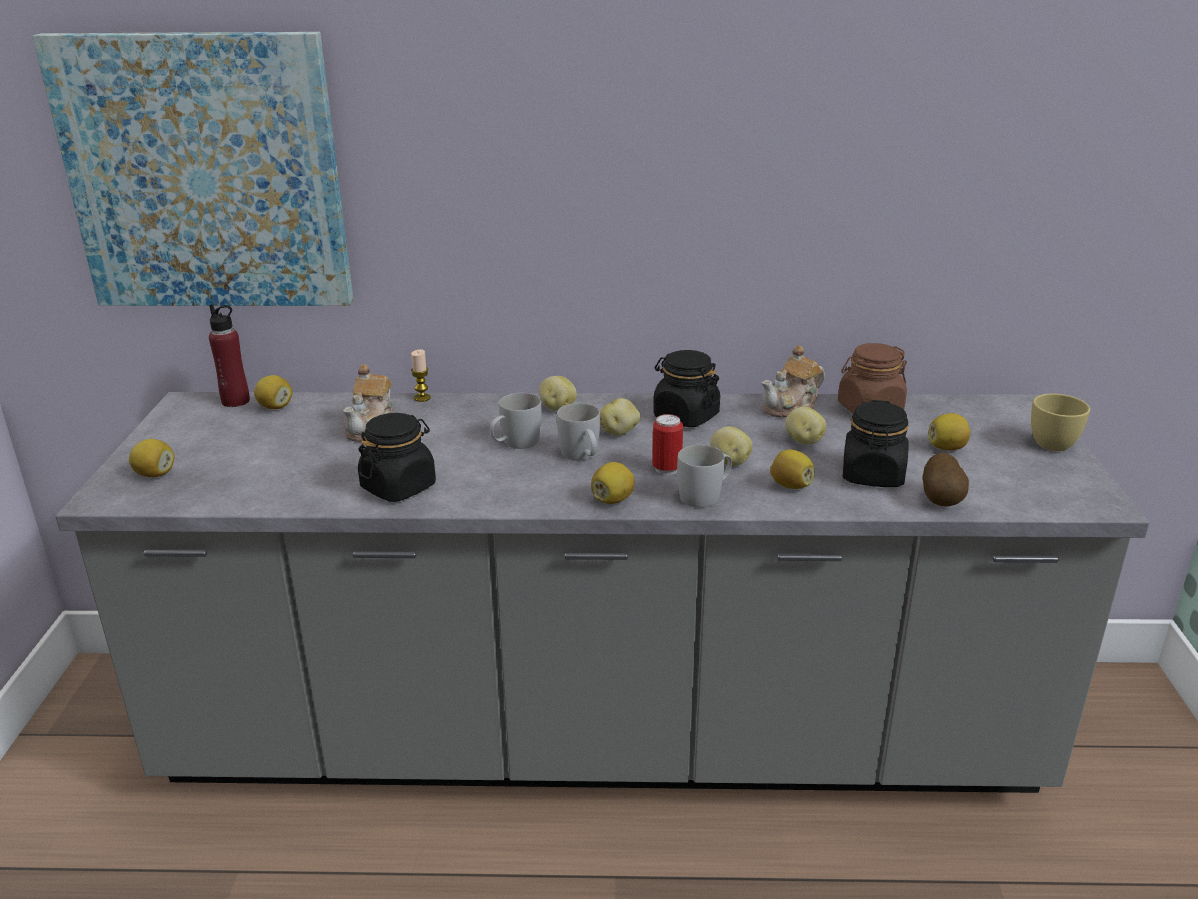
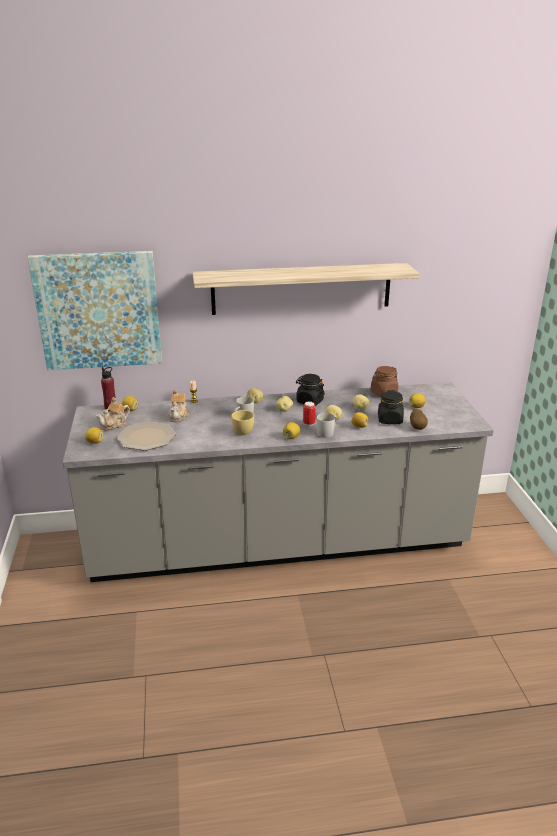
camera: 10 degrees left, 0 degrees up
(276, 472) = (147, 437): none -> plate
(399, 487) = (202, 439): black jar -> none
(582, 456) = (273, 421): white mug -> none
(679, 142) = (301, 288): none -> shelf
(791, 407) = (352, 394): teapot -> teapot (114, 425)
(1052, 441) = (456, 401): yellow cup -> yellow cup (243, 431)

